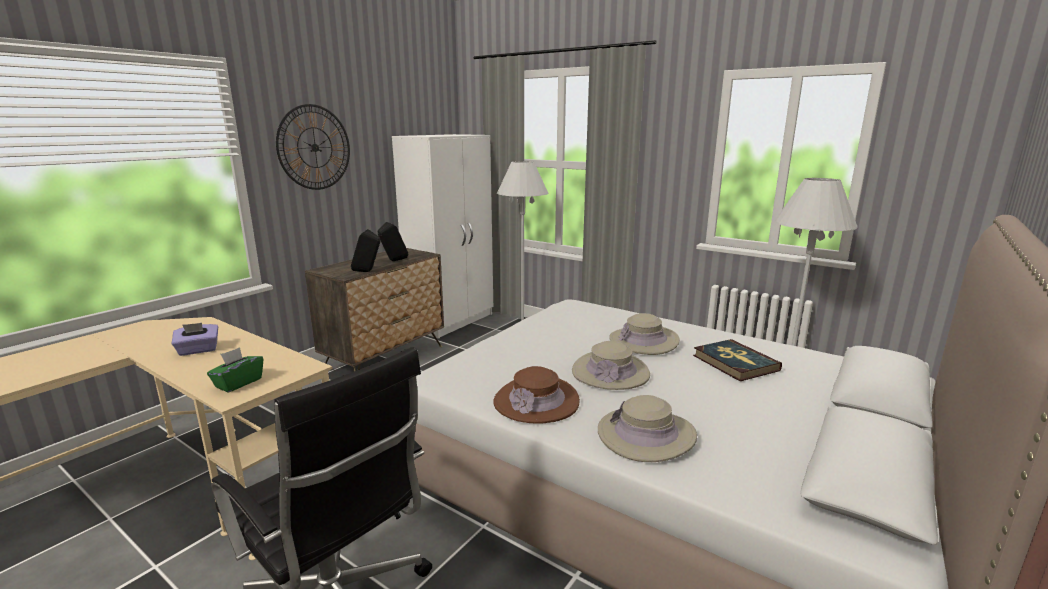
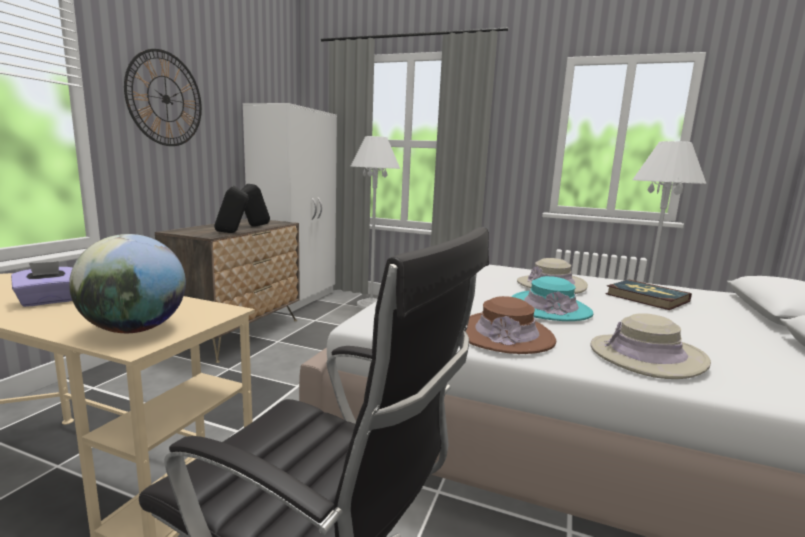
camera: 15 degrees left, 5 degrees down
(238, 383) = (135, 330): green tissue box -> globe
(610, 372) = (549, 308): beige hat -> turquoise hat

